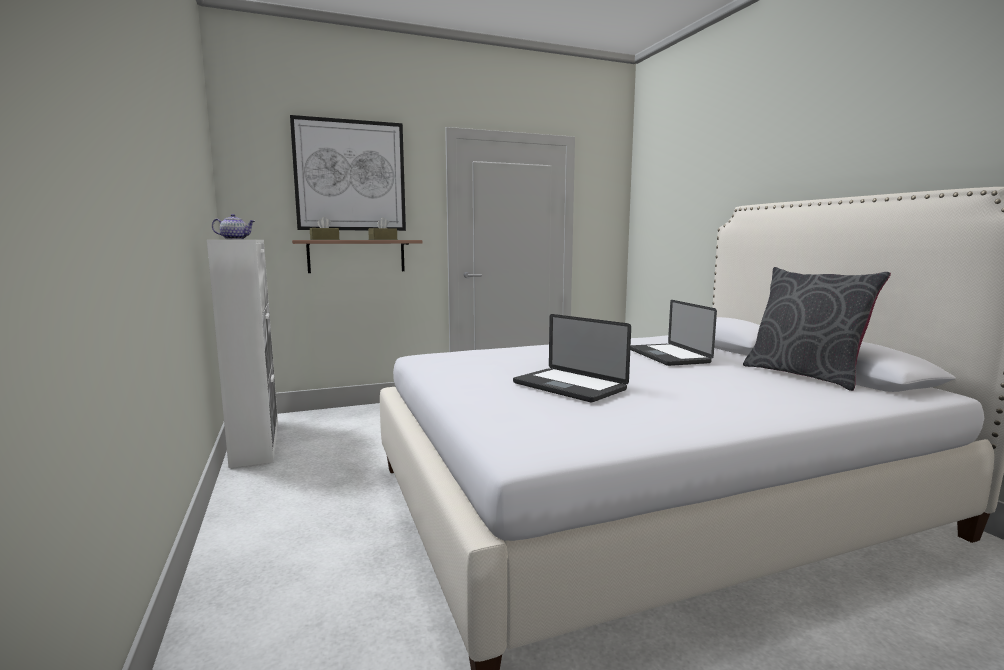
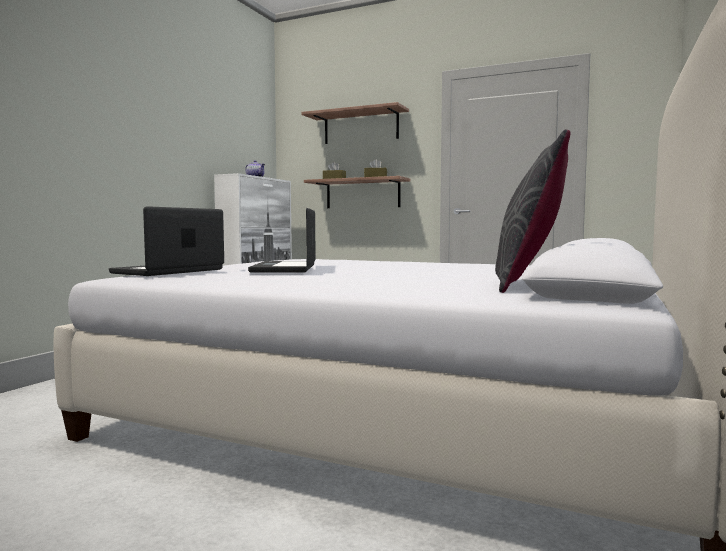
camera: 45 degrees right, 5 degrees down
(350, 176) = (361, 127): picture -> shelf
(668, 356) = (467, 269): laptop -> laptop (169, 271)

